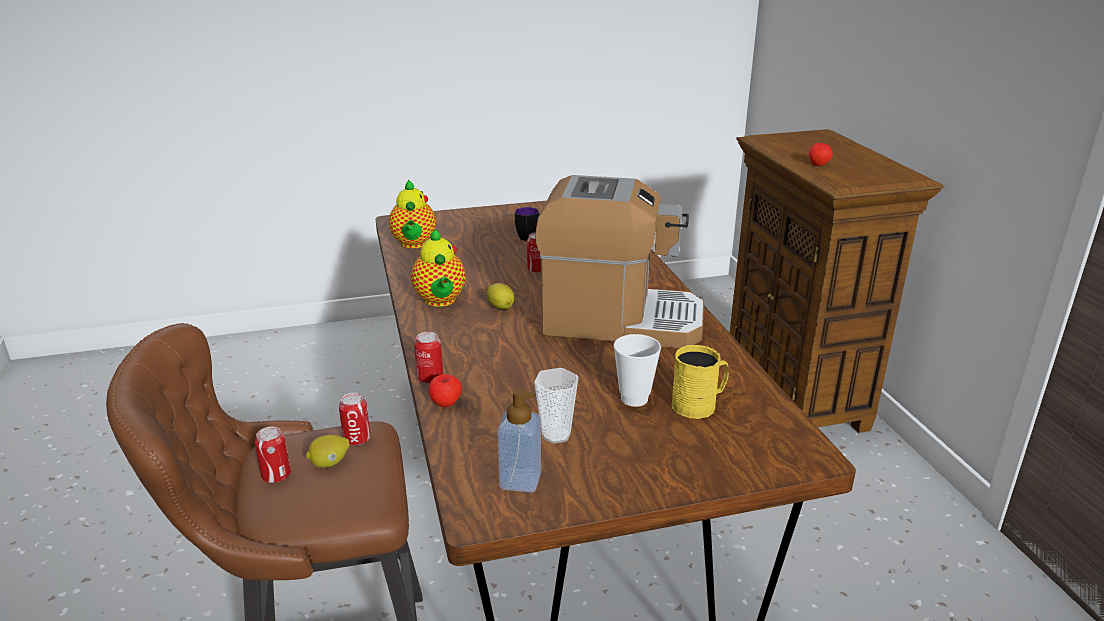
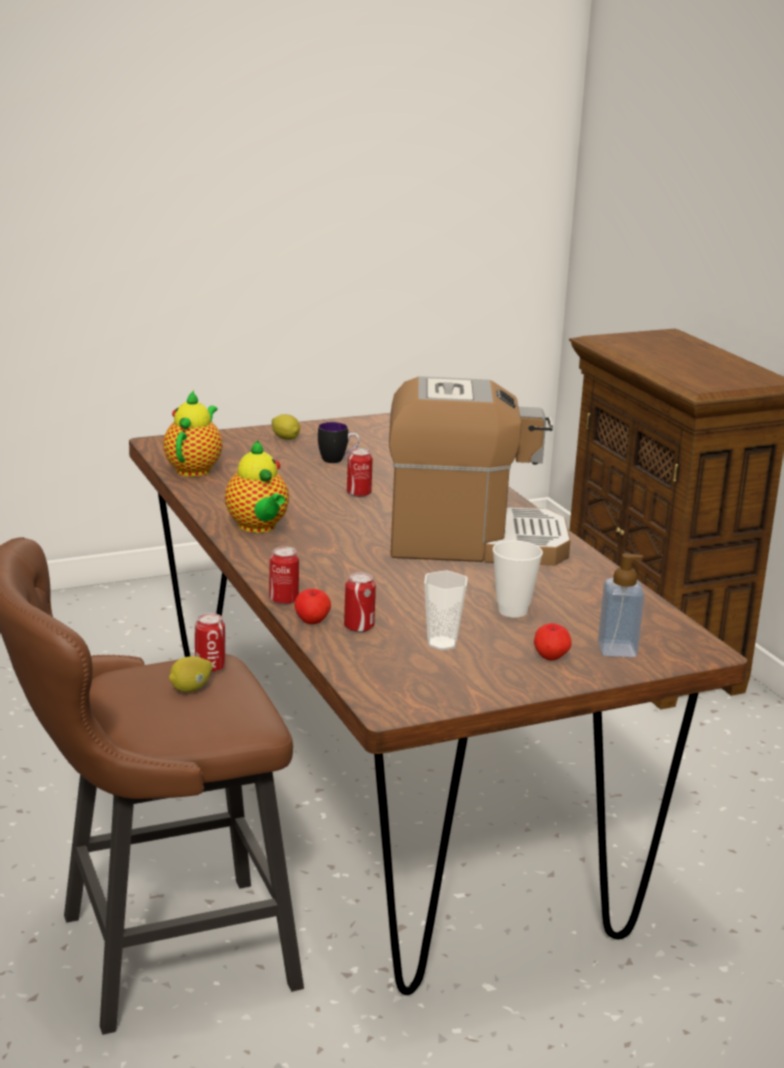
camera: 10 degrees left, 5 degrees down
(276, 476) = (137, 702): can -> can (359, 627)
(414, 244) = (195, 469): teapot -> teapot turned 150 degrees counterclockwise
(500, 307) = (332, 531): lemon -> lemon (285, 438)
(520, 480) = (420, 680): soap dispenser -> soap dispenser (617, 649)
(699, 404) = (581, 613): yellow mug -> none
(818, 164) = (672, 368): apple -> apple (551, 657)

